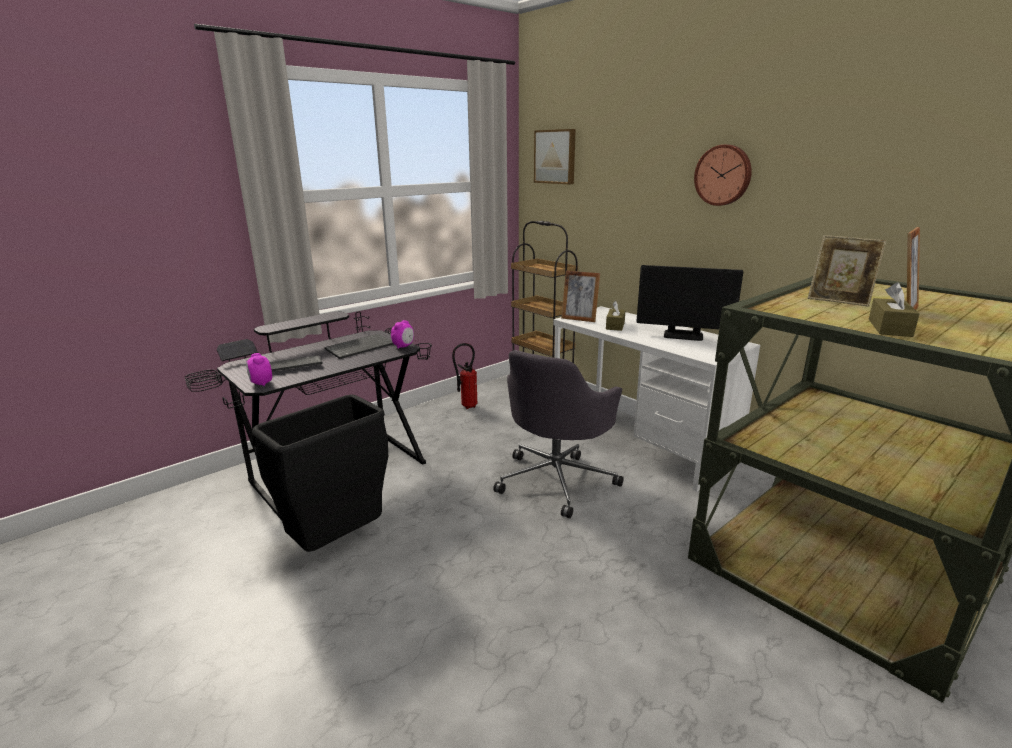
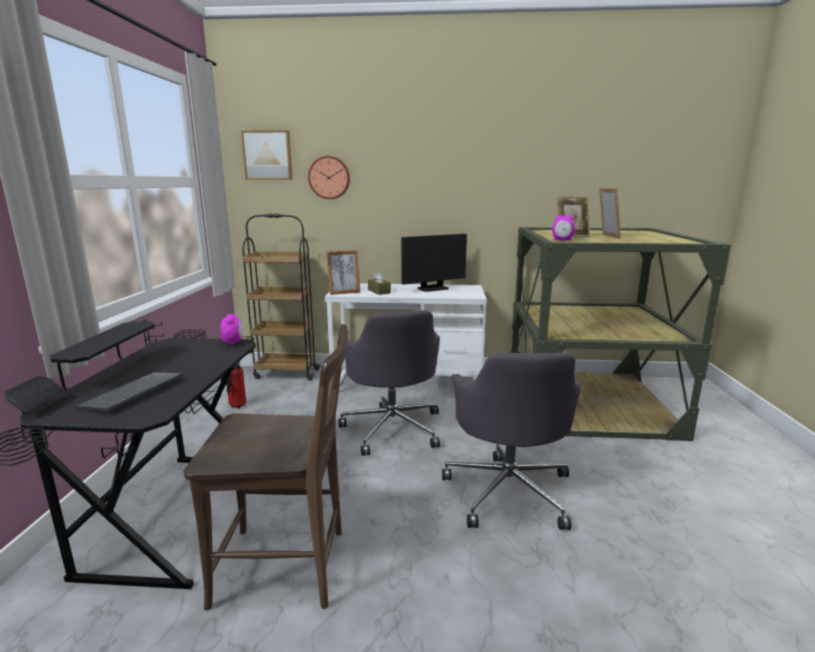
camera: 45 degrees left, 5 degrees down
(261, 383) = (141, 415): alarm clock -> alarm clock (562, 240)
(338, 543) = (288, 567): black trash can -> brown chair
(360, 347) = (185, 354): keyboard -> none
(569, 594) = (508, 490): none -> grey office chair
(723, 175) = (436, 167): wall clock -> wall clock (329, 177)
(889, 328) = (627, 241): brown tissue box -> none

